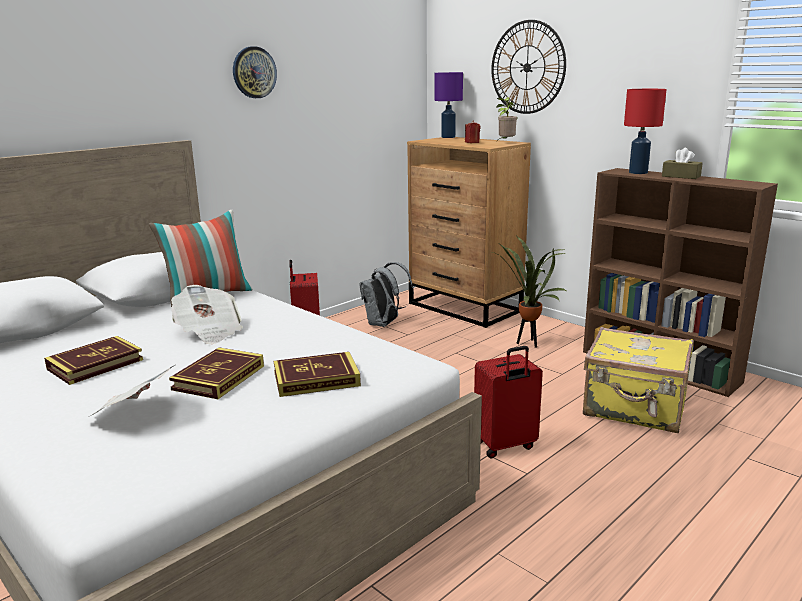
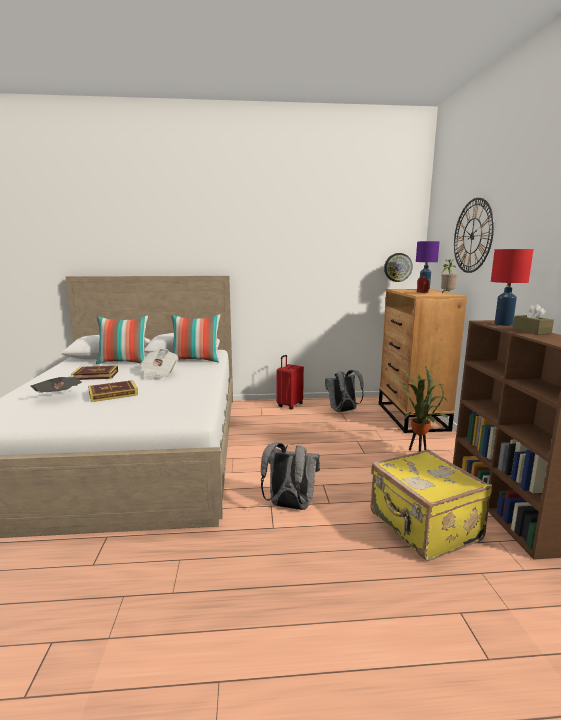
camera: 40 degrees right, 5 degrees down
(85, 331) = (124, 362): none -> pillow
(254, 72) = (278, 239): wall clock -> wall clock (397, 267)
(316, 379) = (139, 407): book -> none
(505, 446) = (289, 506): red suitcase -> grey backpack

